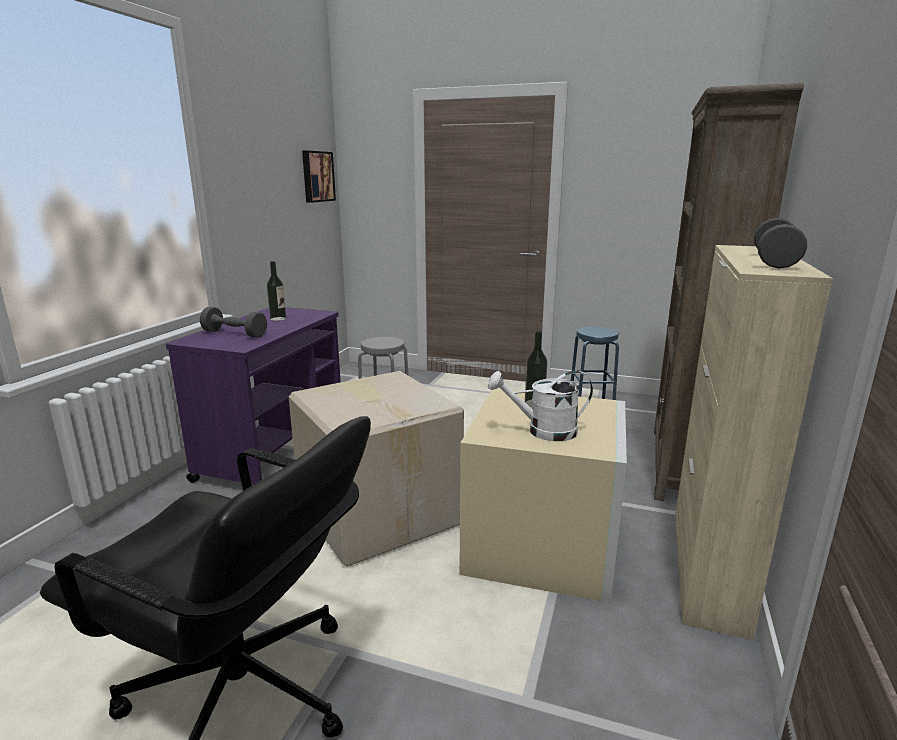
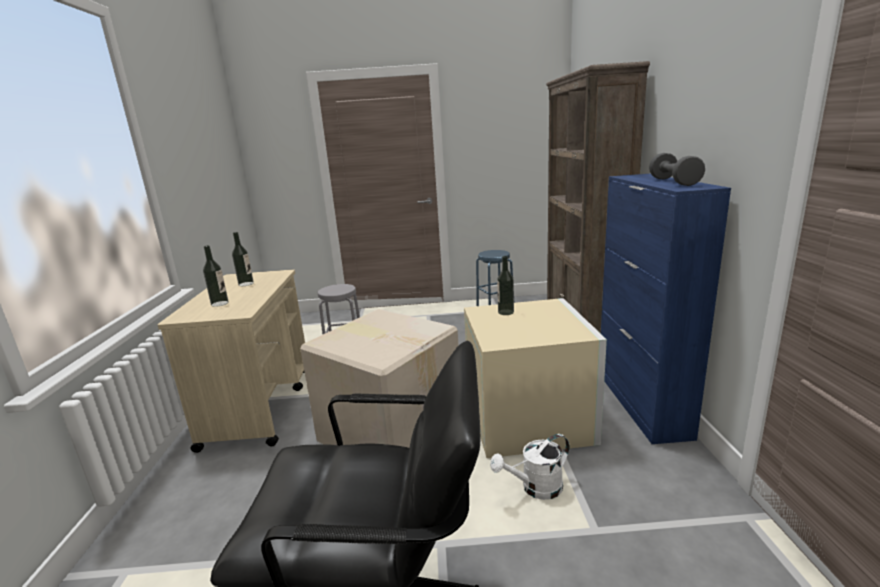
camera: 20 degrees left, 0 degrees up
(234, 334) = (220, 303): grey dumbbell -> bottle
(274, 452) = (260, 405): purple cart -> beige cart
(317, 176) = (228, 153): picture -> none
(543, 431) = (532, 330): white watering can -> white watering can (535, 488)
(707, 568) = (641, 403): beige cabinet -> blue cabinet

